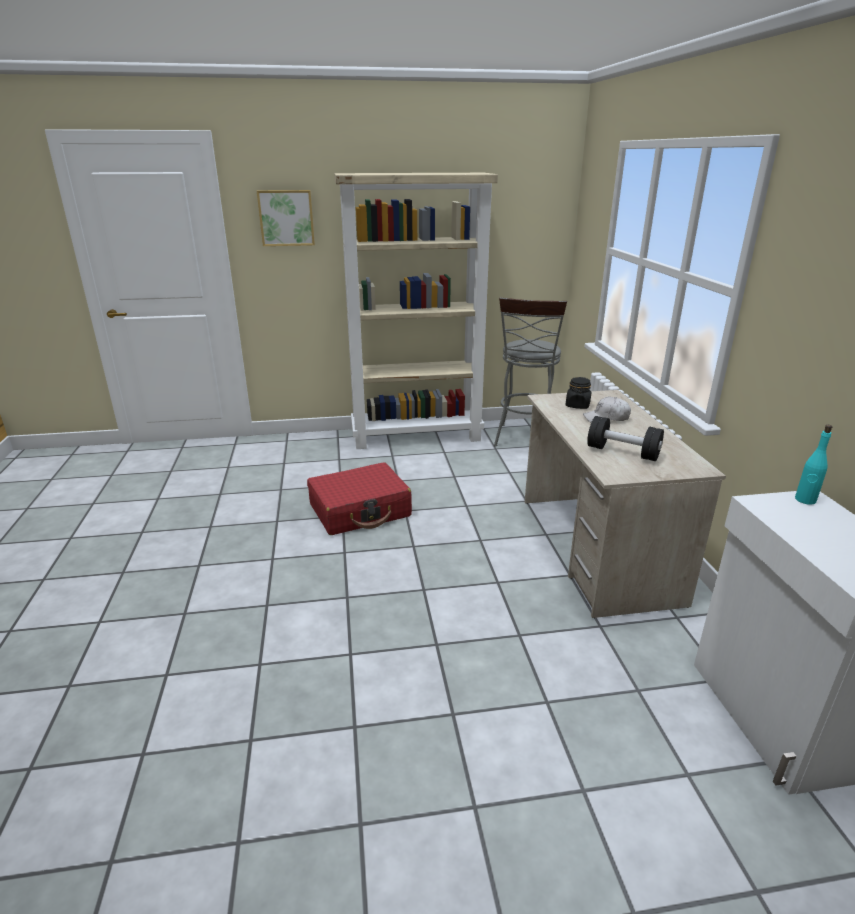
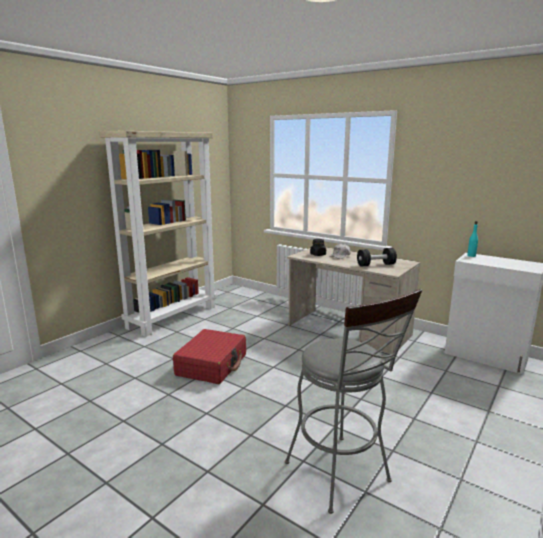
camera: 45 degrees left, 10 degrees down
(286, 218) = (63, 165): picture -> none
(524, 440) = (237, 299): grey stool -> grey stool (342, 477)

